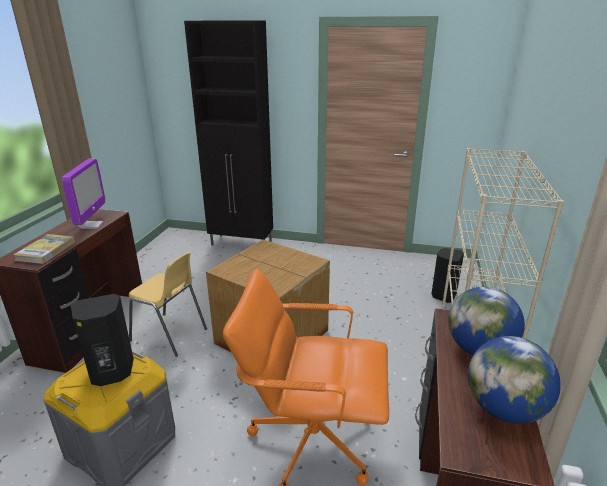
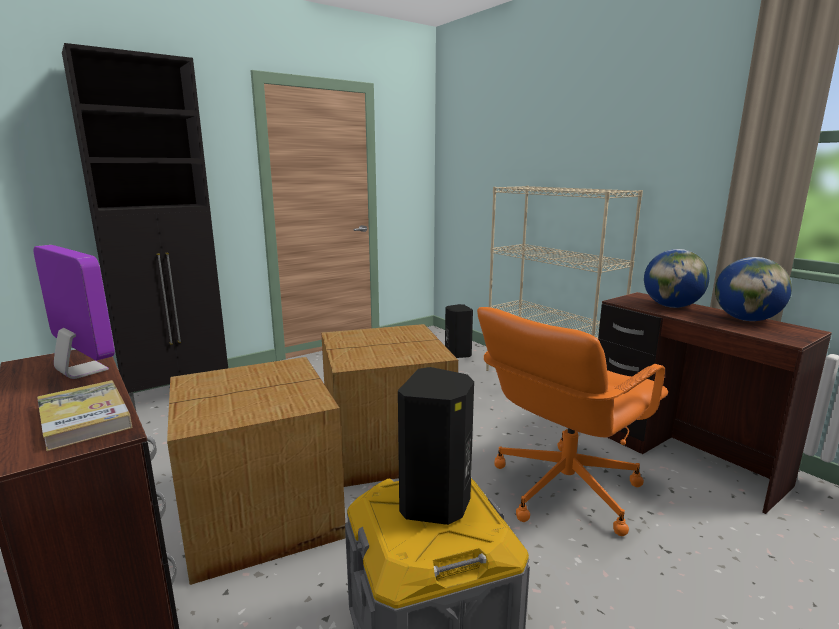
camera: 50 degrees left, 10 degrees down
(169, 335) = (264, 515): yellow chair -> cardboard box

